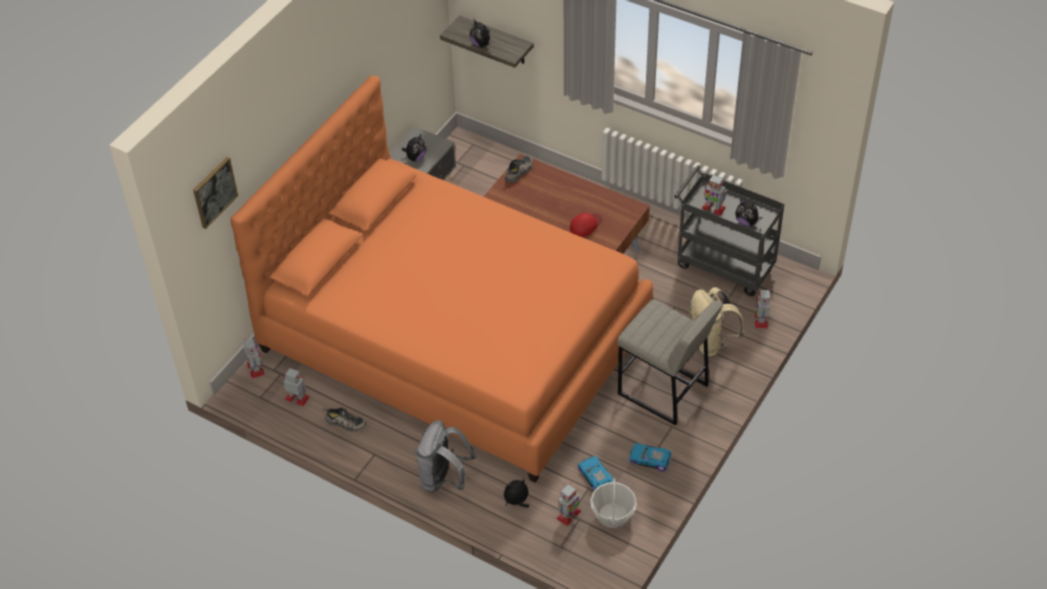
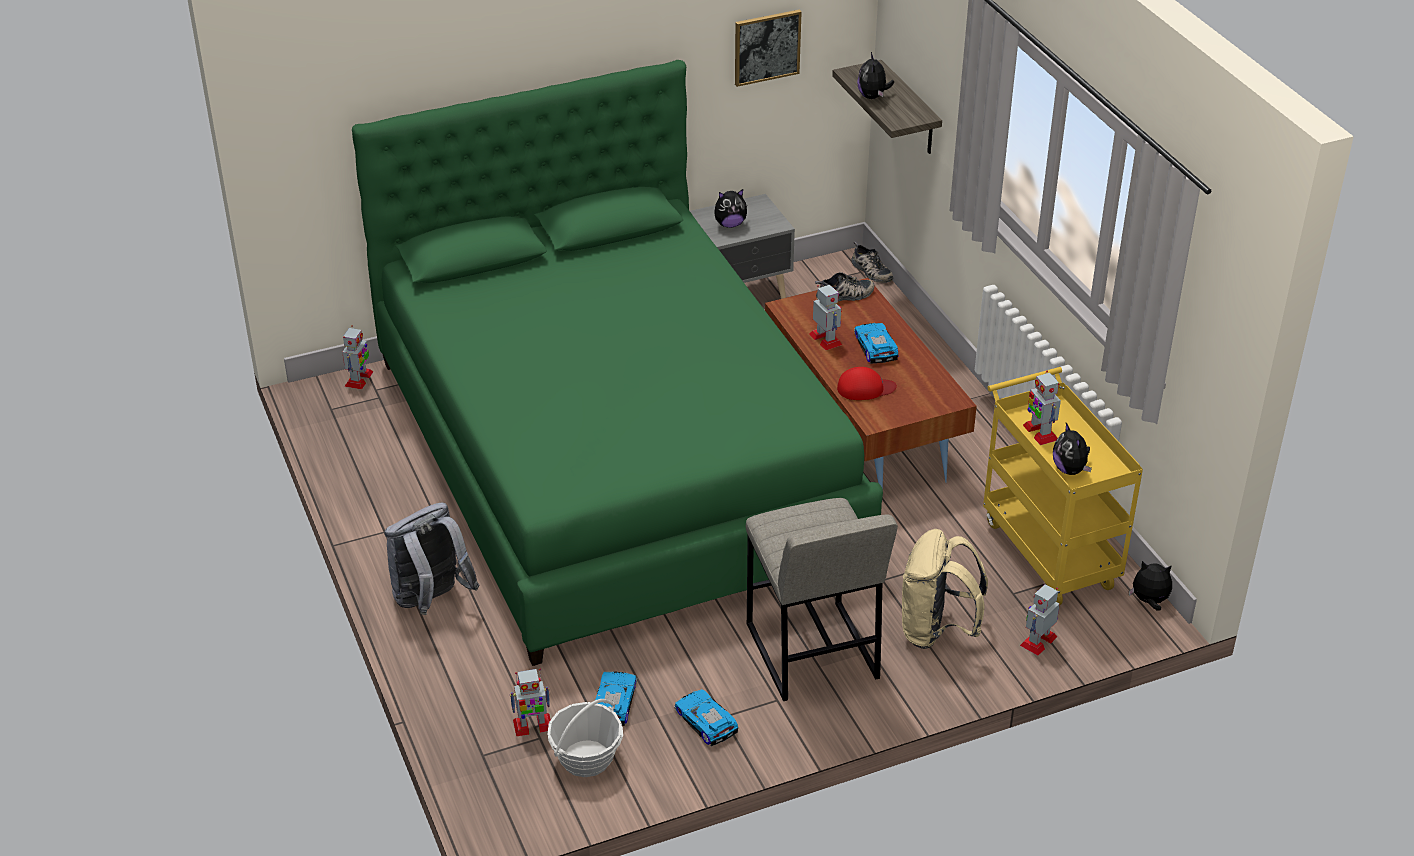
camera: 35 degrees right, 10 degrees down
(214, 192) = (336, 73): picture -> picture (766, 47)
(297, 398) = (368, 430): toy robot -> toy robot (826, 339)
(345, 423) = (389, 482): shoe -> shoe (870, 271)
(454, 337) = (614, 458): orange bed -> green bed
(517, 502) = (487, 674): plush toy -> plush toy (1149, 601)
(566, 197) = (874, 347): none -> toy car
(722, 269) = (1046, 554): grey cart -> yellow cart

